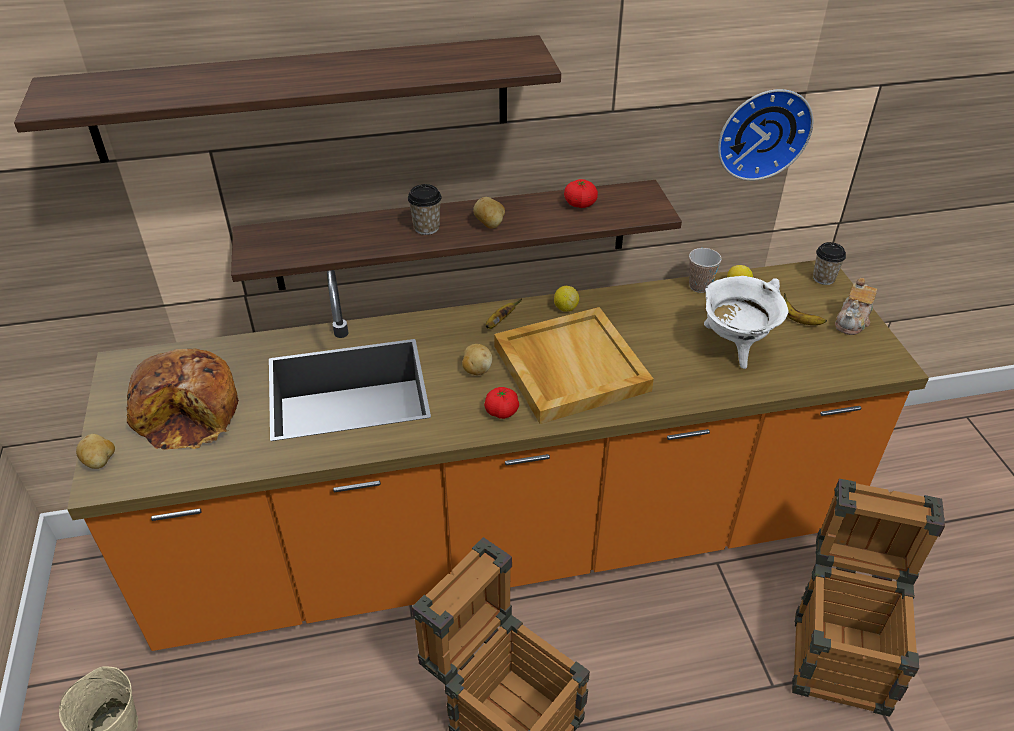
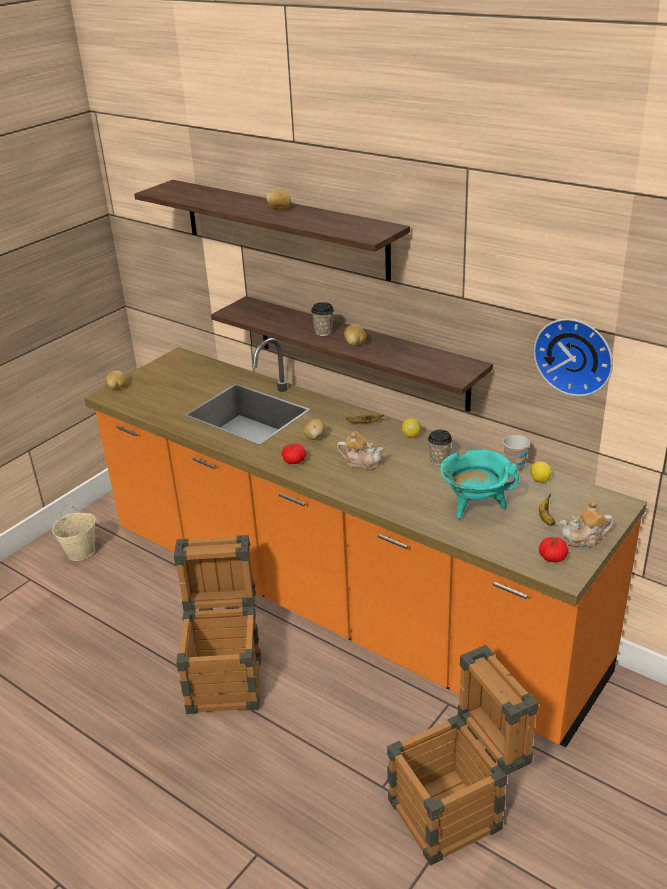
camera: 50 degrees right, 10 degrees down
(190, 412) = (173, 387): bread -> none
(327, 67) = (279, 209): none -> potato
(569, 367) = (361, 462): beige tray -> teapot
(580, 204) = (421, 356): tomato -> tomato (552, 557)
(735, 346) = (475, 506): white cooking pot -> turquoise cooking pot
(823, 278) = (613, 508): cup -> cup (439, 460)

